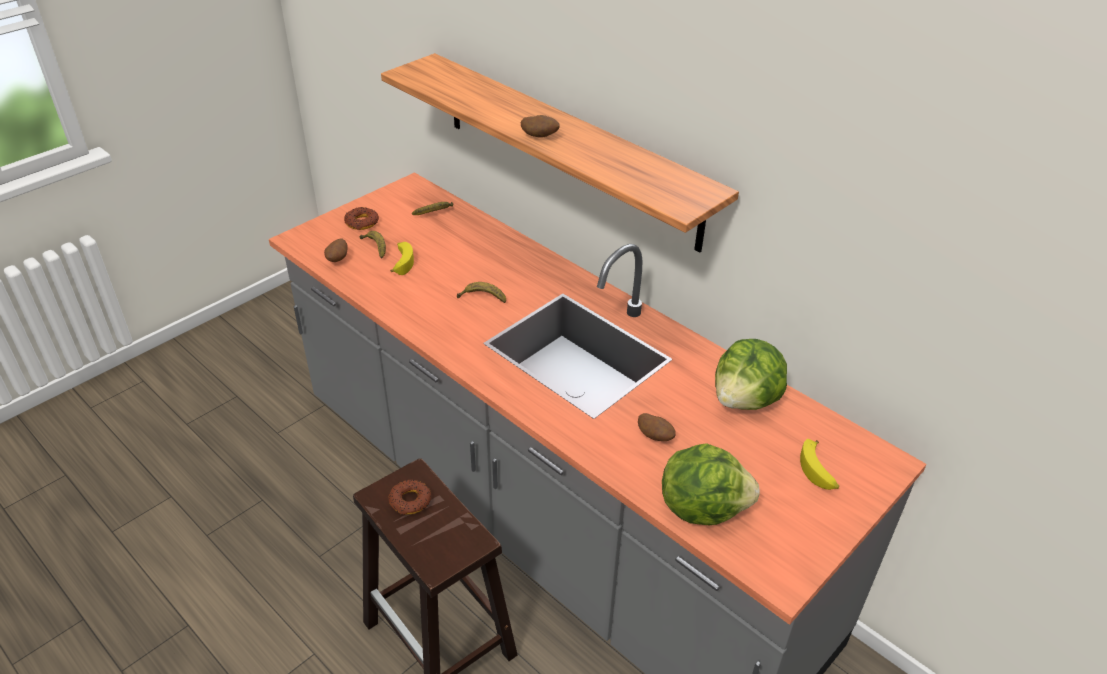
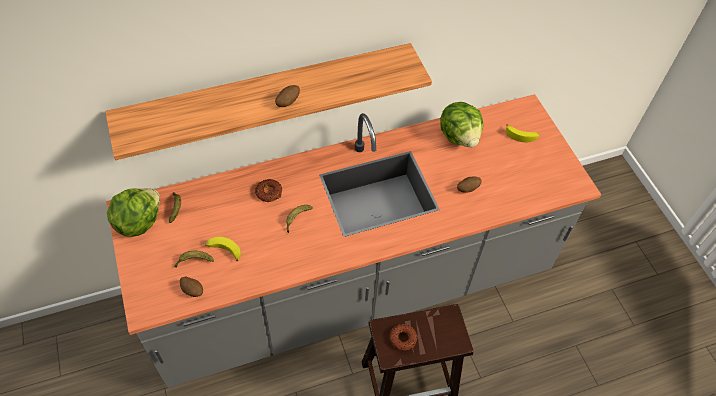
camera: 65 degrees left, 15 degrees up
(362, 222) = (153, 259): donut -> donut (269, 192)
(702, 507) = (524, 193): lettuce -> lettuce (138, 222)

